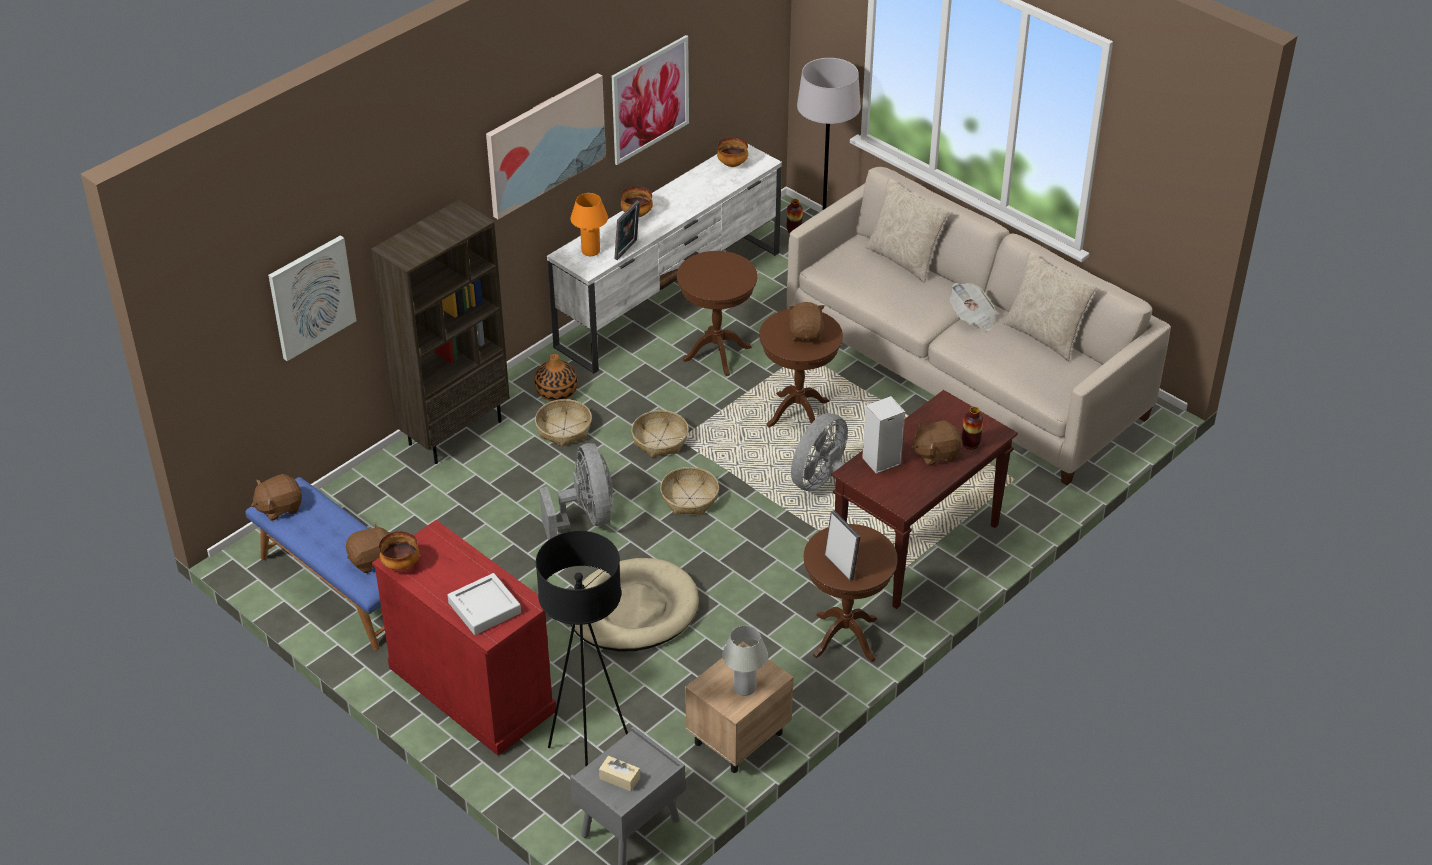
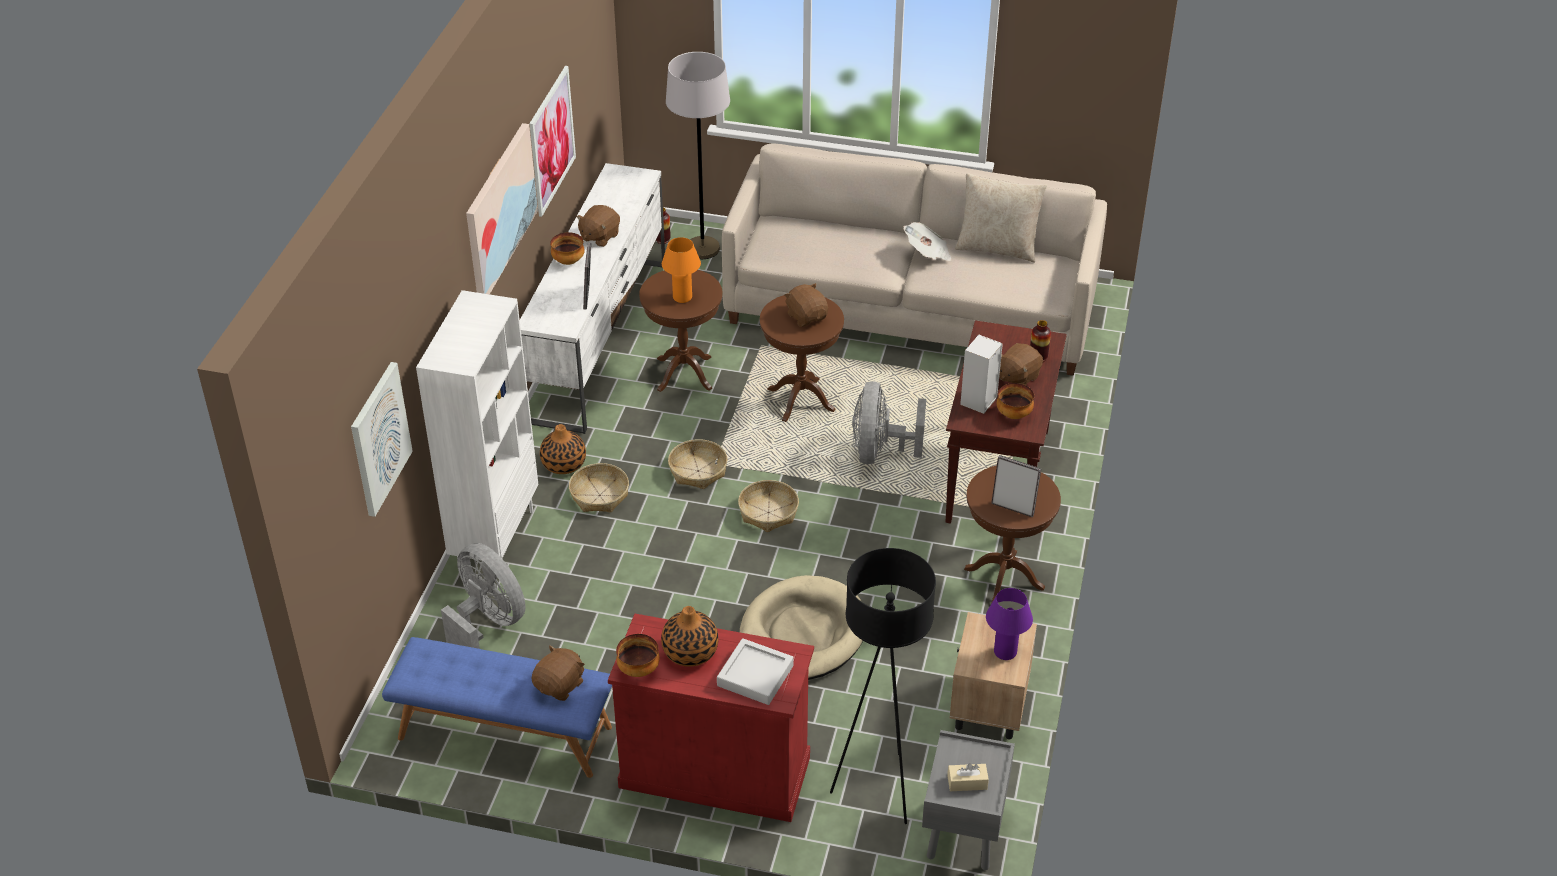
camera: 30 degrees left, 0 degrees up
(279, 507) = (420, 674): brown plush toy -> brown plush toy (599, 237)
(452, 568) = (690, 652): none -> vase
(455, 431) = (495, 538): brown bookcase -> white bookcase
(585, 518) = (688, 569): grey fan -> grey fan (488, 623)
(590, 251) = (554, 310): orange table lamp -> orange table lamp (682, 297)
(733, 164) = (618, 187): bowl -> bowl (1014, 414)
(744, 688) = (1005, 652): white table lamp -> purple table lamp
(904, 259) = (825, 224): beige pillow -> none

